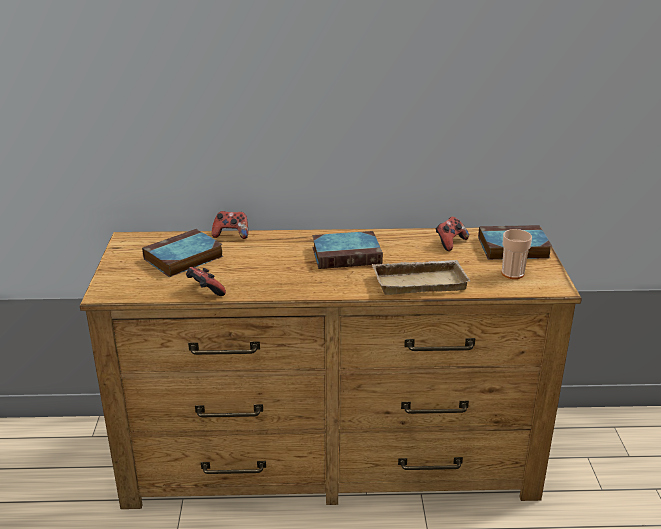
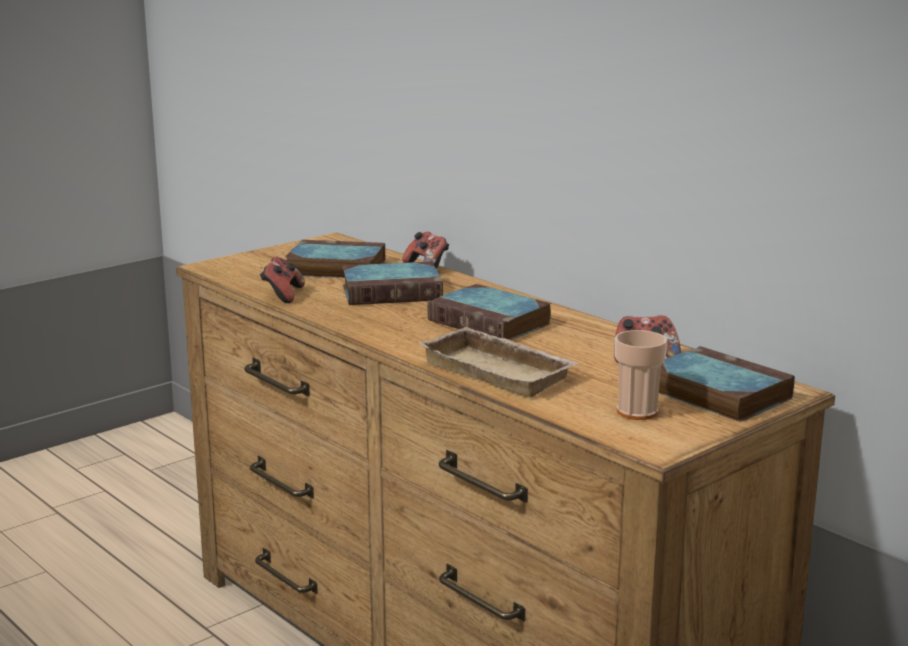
camera: 50 degrees right, 10 degrees down
(256, 259) = (394, 292): none -> book

